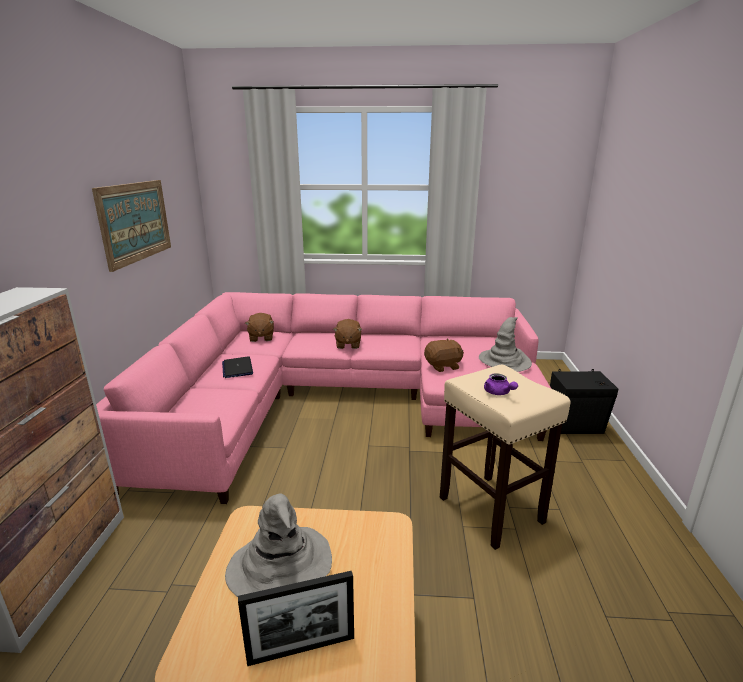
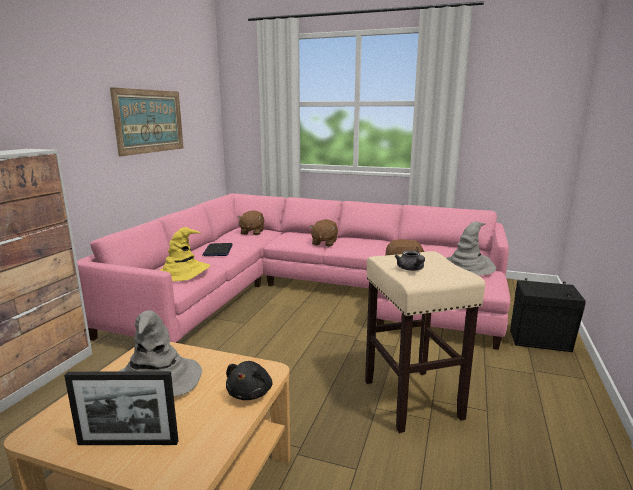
camera: 15 degrees right, 5 degrees down
(215, 404) = (183, 272): none -> yellow hat
(390, 557) = (250, 393): none -> black plush toy
(498, 393) = (411, 269): purple teapot -> grey teapot

